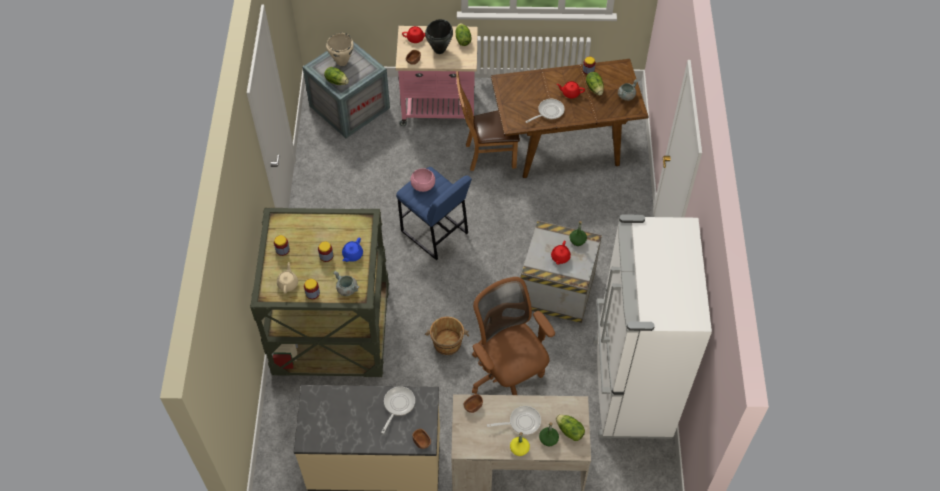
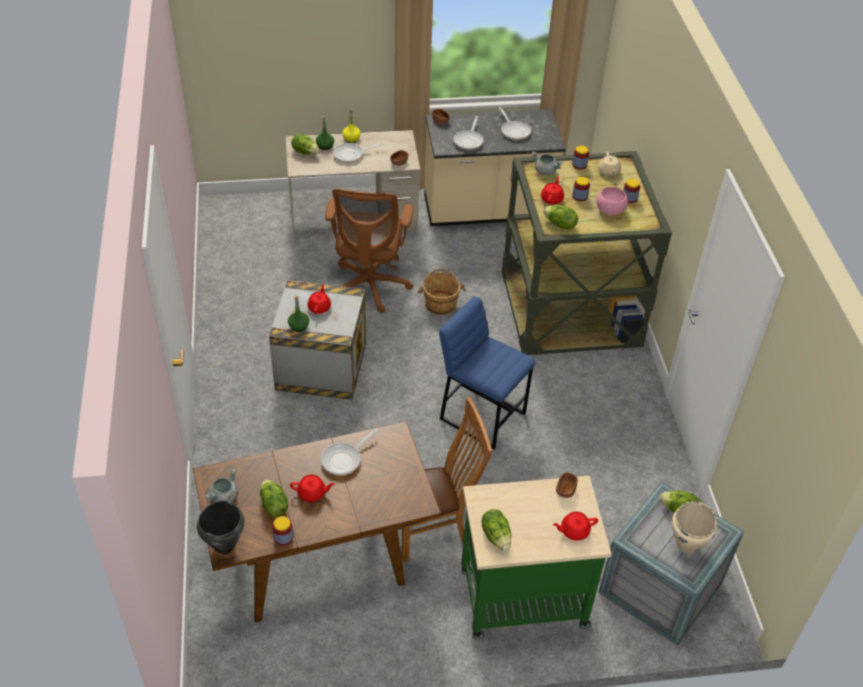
camera: 170 degrees right, 10 degrees down
(346, 416) = (514, 131): none -> frying pan
(352, 255) = (552, 199): blue teapot -> red teapot
(355, 225) = (560, 225): none -> lettuce
(423, 185) = (503, 365): pink bowl -> pink bowl (610, 210)
(438, 108) = (522, 600): pink cart -> green cart
(440, 50) = (529, 513): black cooking pot -> black cooking pot (224, 546)
(508, 376) = (369, 282): brown office chair -> brown office chair turned 45 degrees clockwise
(629, 388) = (241, 282): white fridge -> none

